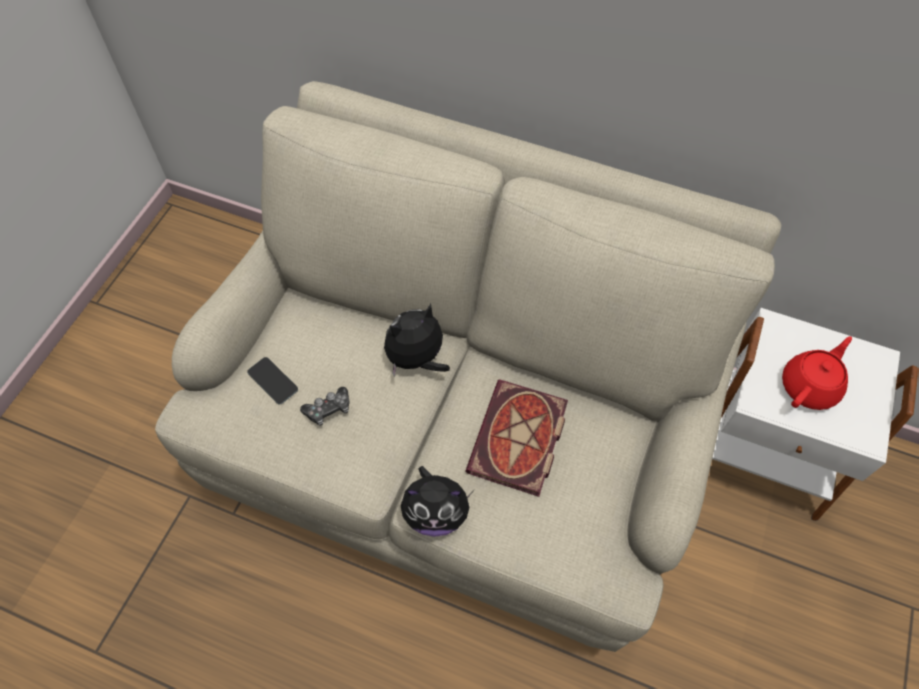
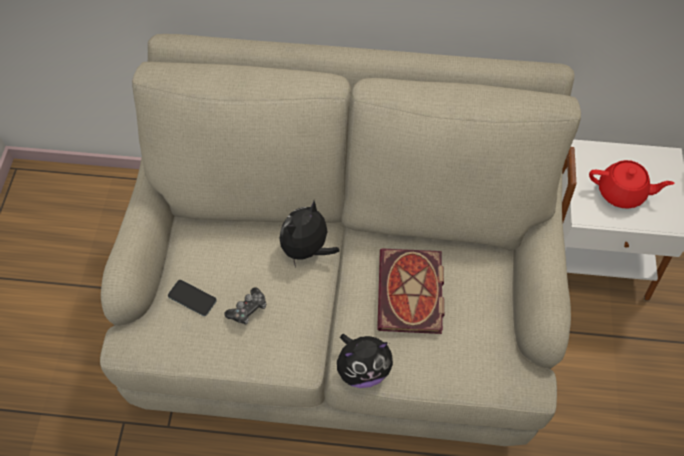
camera: 15 degrees left, 0 degrees up
(809, 386) = (622, 192): red teapot -> red teapot turned 75 degrees clockwise

